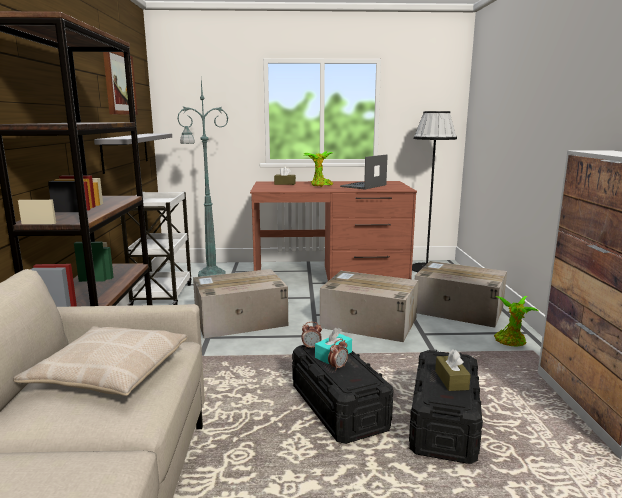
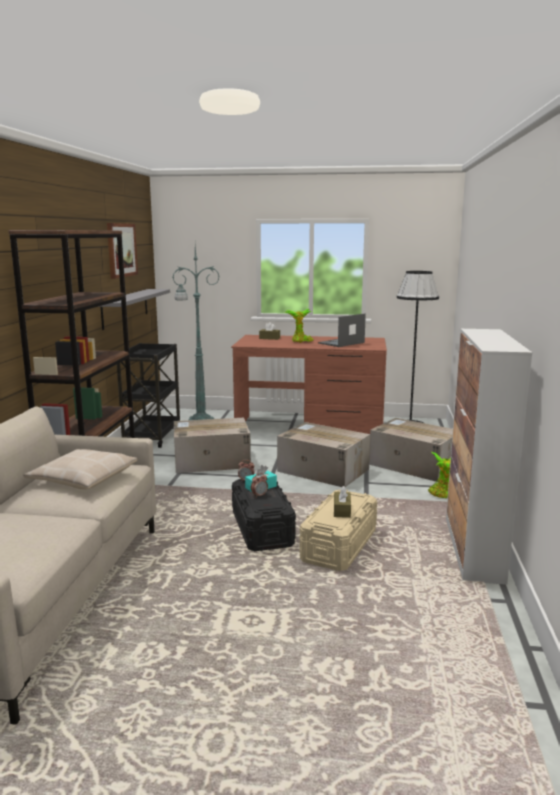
camera: 10 degrees right, 0 degrees up
(162, 295) = (152, 436): white cart -> black cart
(443, 423) = (339, 546): black storage box -> beige storage box

